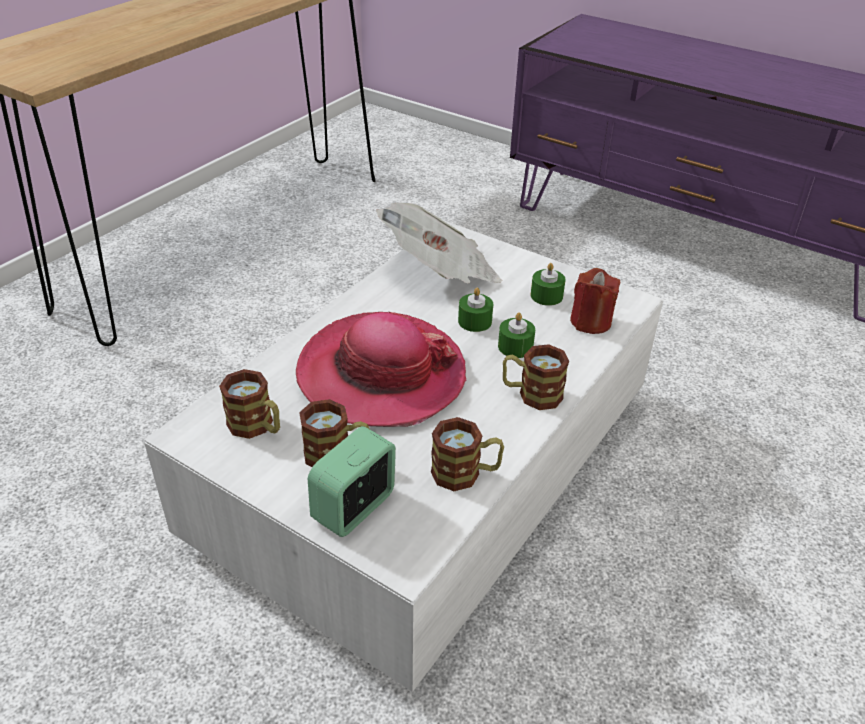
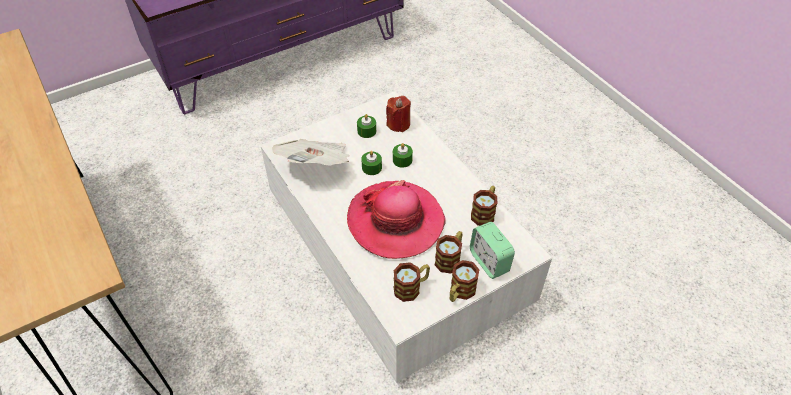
camera: 65 degrees left, 10 degrees up
(531, 394) = (441, 168): mug -> mug (460, 292)

